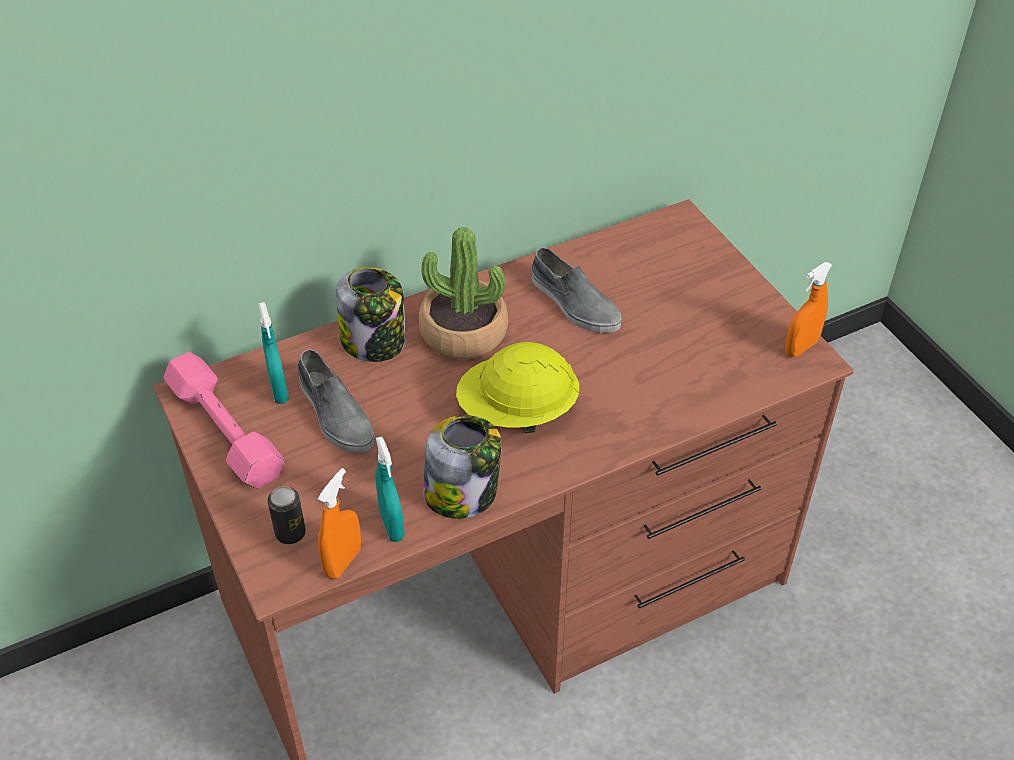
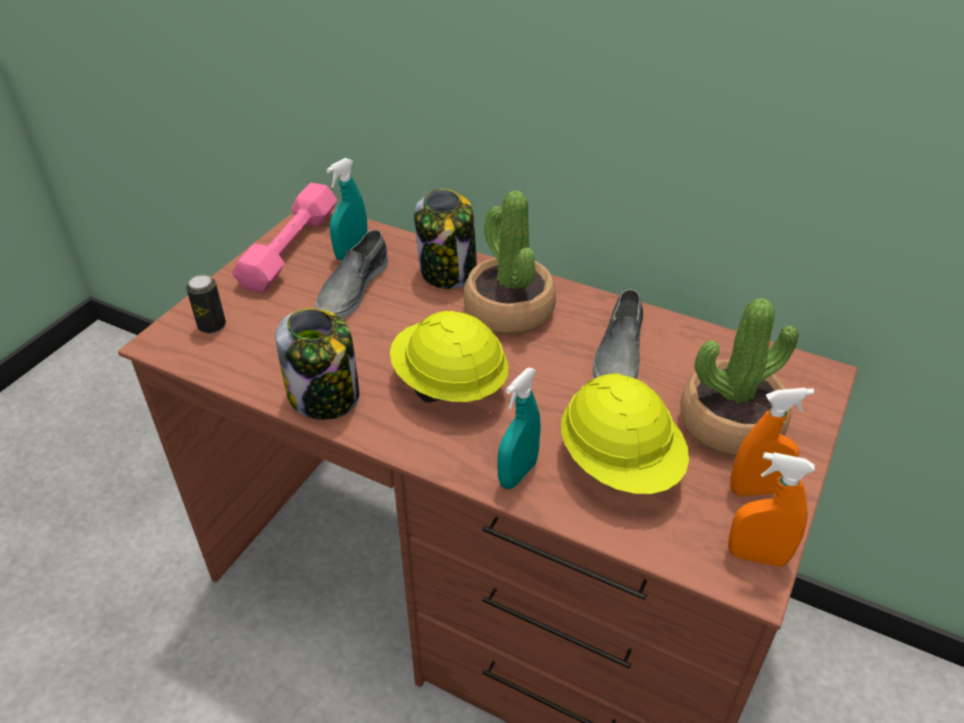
camera: 55 degrees right, 5 degrees down
(343, 562) = (201, 366): orange spray bottle -> orange spray bottle (756, 489)
(392, 525) = (258, 373): turquoise spray bottle -> turquoise spray bottle (518, 474)
(677, 364) = (620, 464): none -> yellow hard hat
(687, 289) = (730, 423): none -> potted plant

